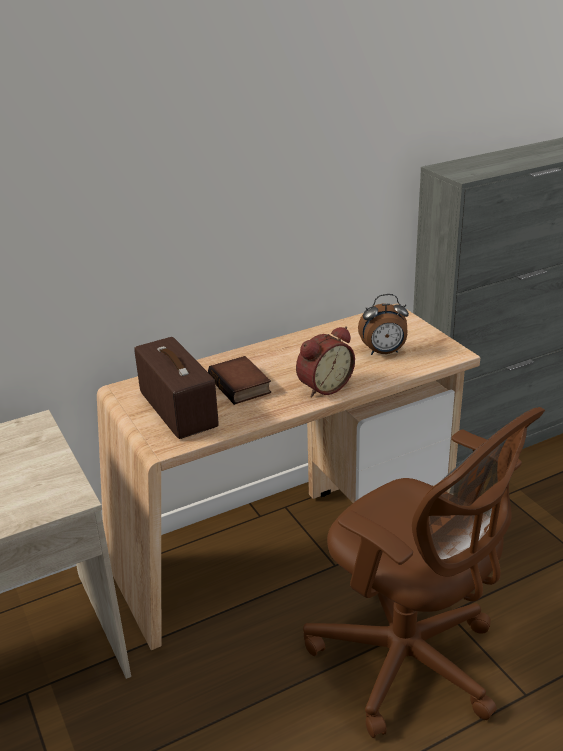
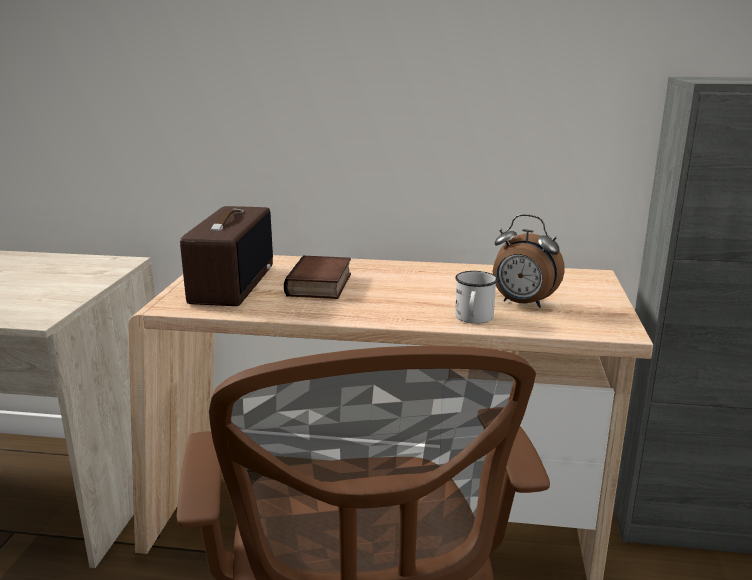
camera: 35 degrees right, 10 degrees down
(323, 386) = (400, 310): alarm clock -> none
(373, 376) = (473, 319): none -> white mug

